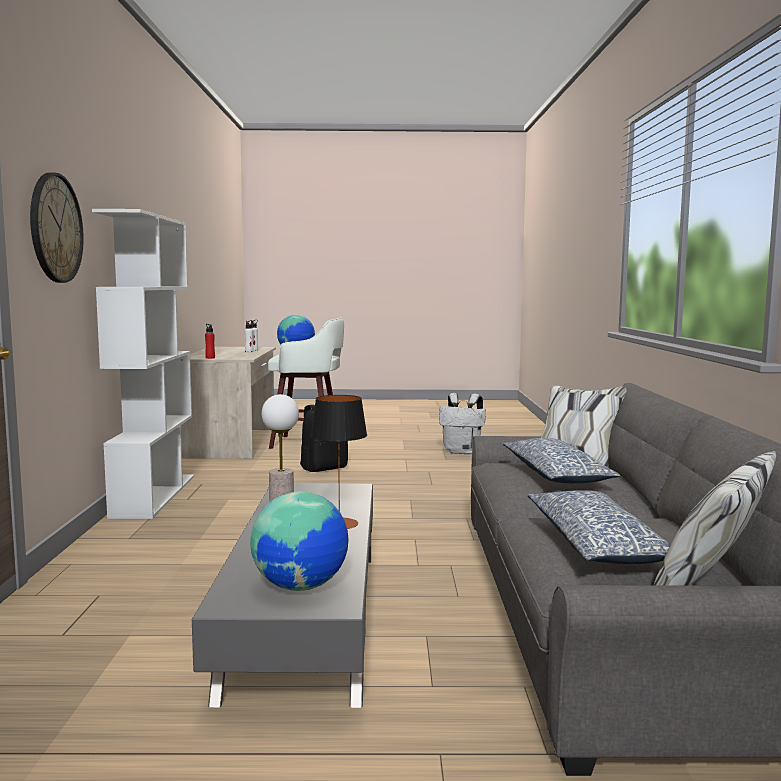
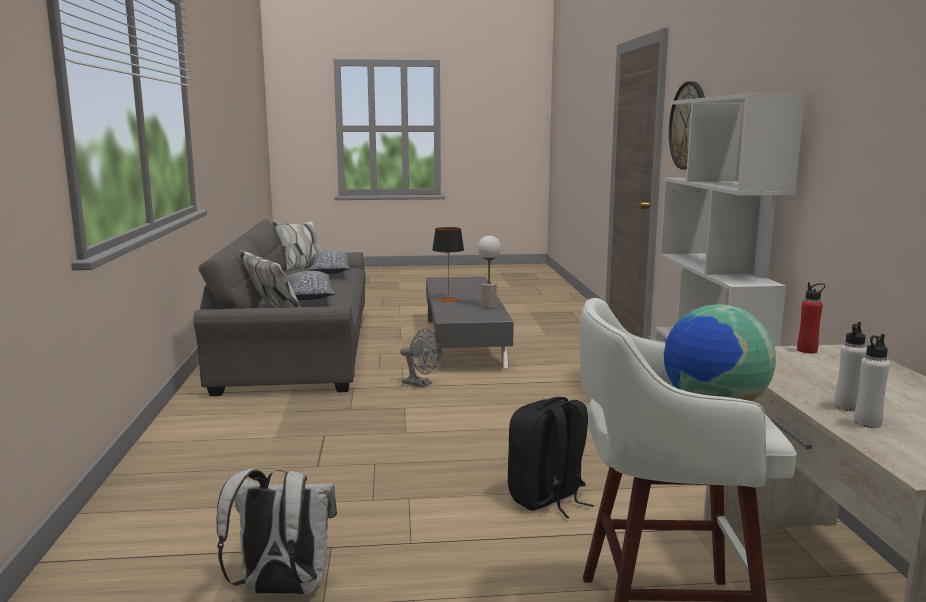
camera: 175 degrees right, 5 degrees up
(301, 586) = (452, 282): globe -> none
(393, 541) = (421, 384): none -> grey fan

